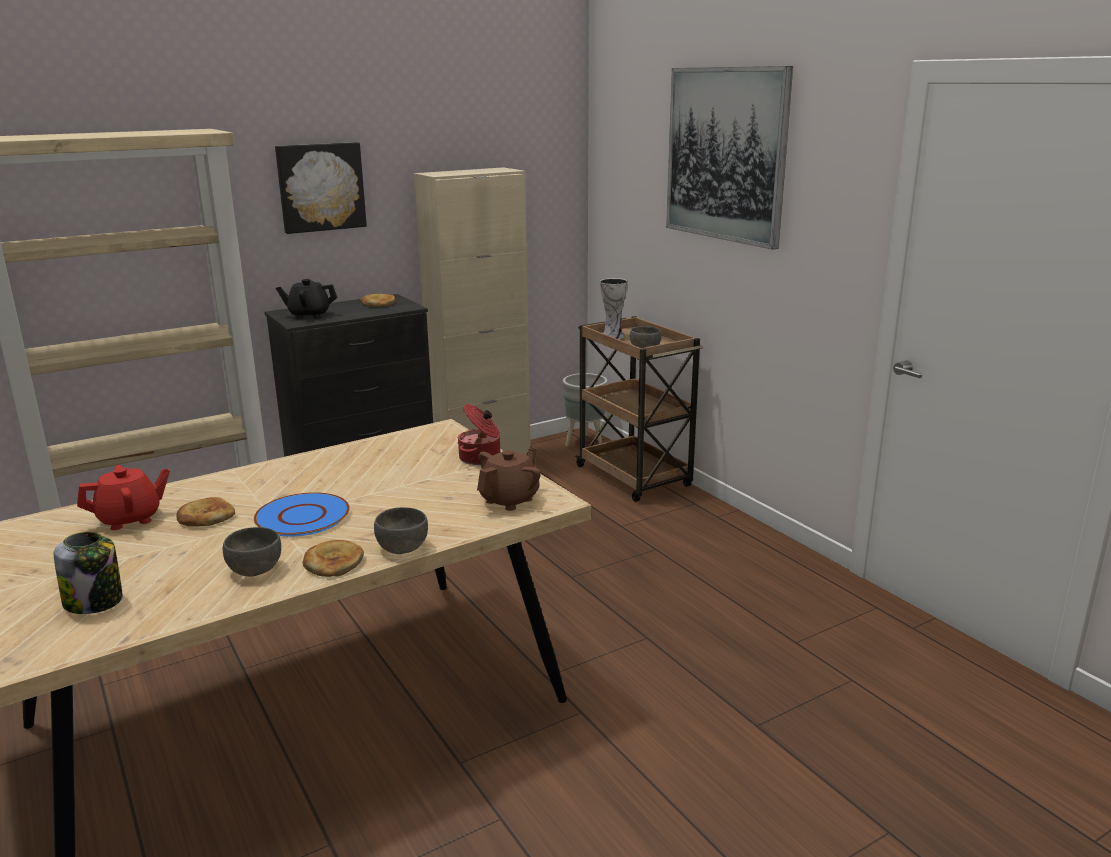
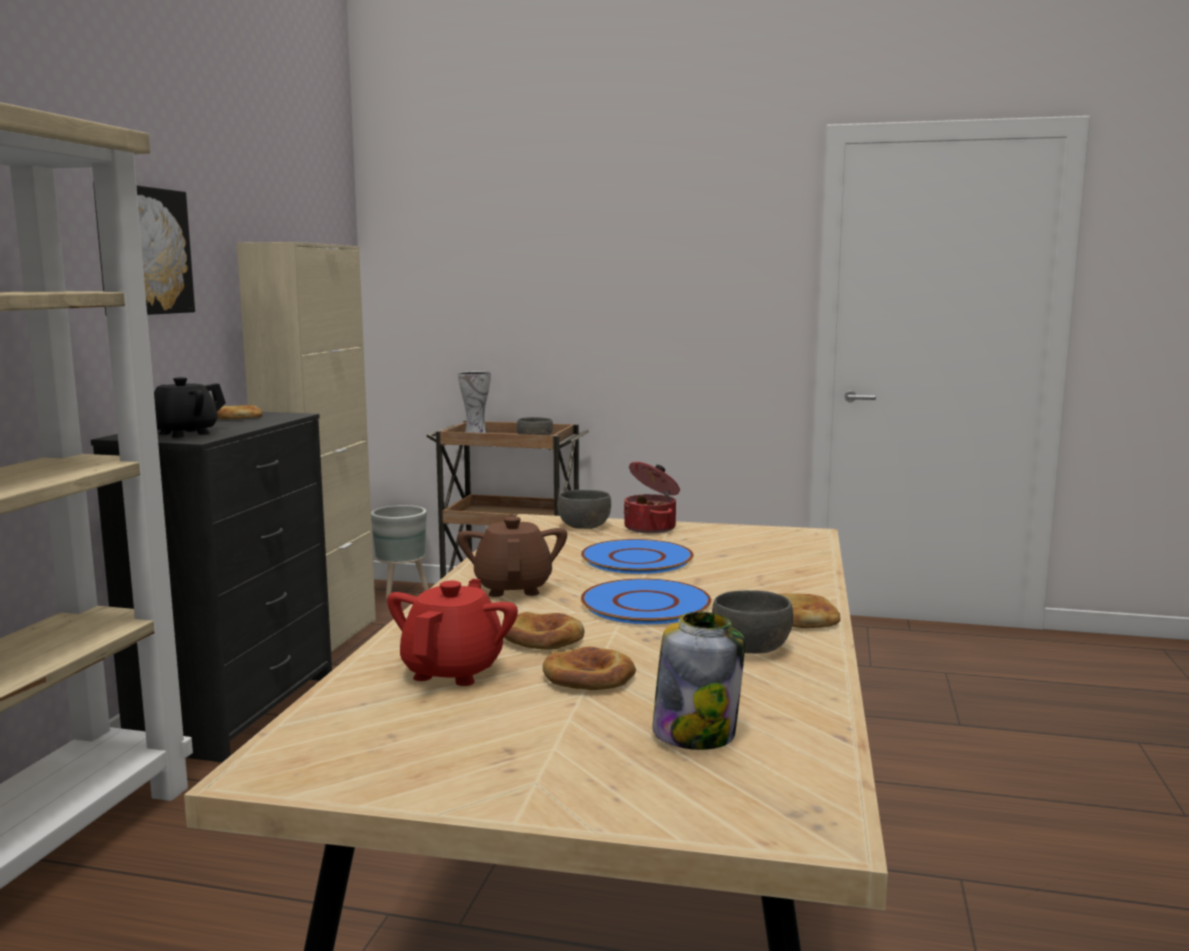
camera: 45 degrees left, 10 degrees down
(155, 549) = (589, 676): none -> bread
(396, 481) = (636, 559): none -> blue plate
(402, 547) = (810, 590): grey bowl -> grey bowl (583, 526)
(510, 500) = (774, 542): brown teapot -> brown teapot (513, 588)
(726, 154) = (598, 224): picture -> none

